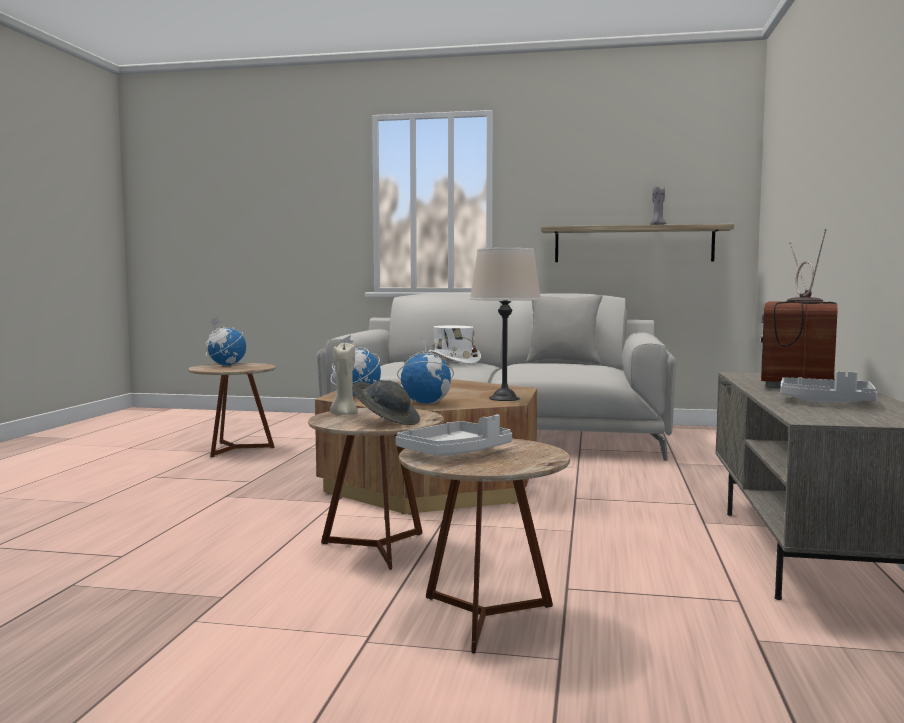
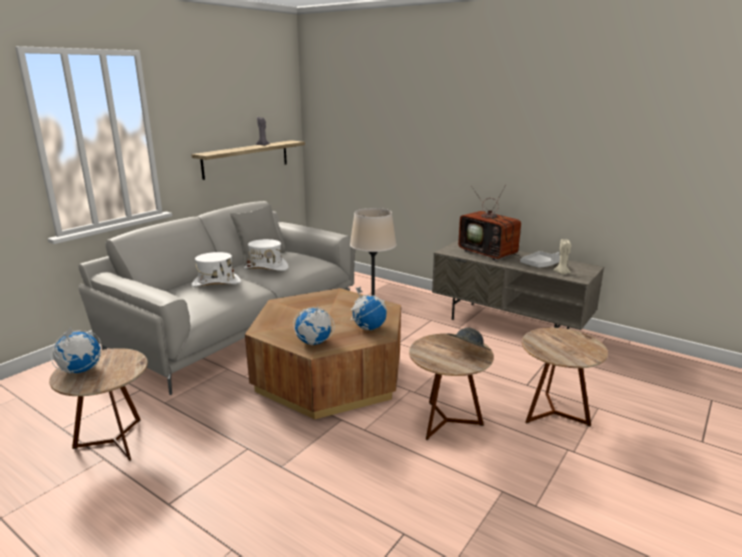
camera: 65 degrees left, 15 degrees up
(344, 414) = (432, 359): beige candle -> beige candle (561, 273)
(455, 453) = (562, 351): grey tray -> none
(529, 364) = (266, 268): none -> white hat

